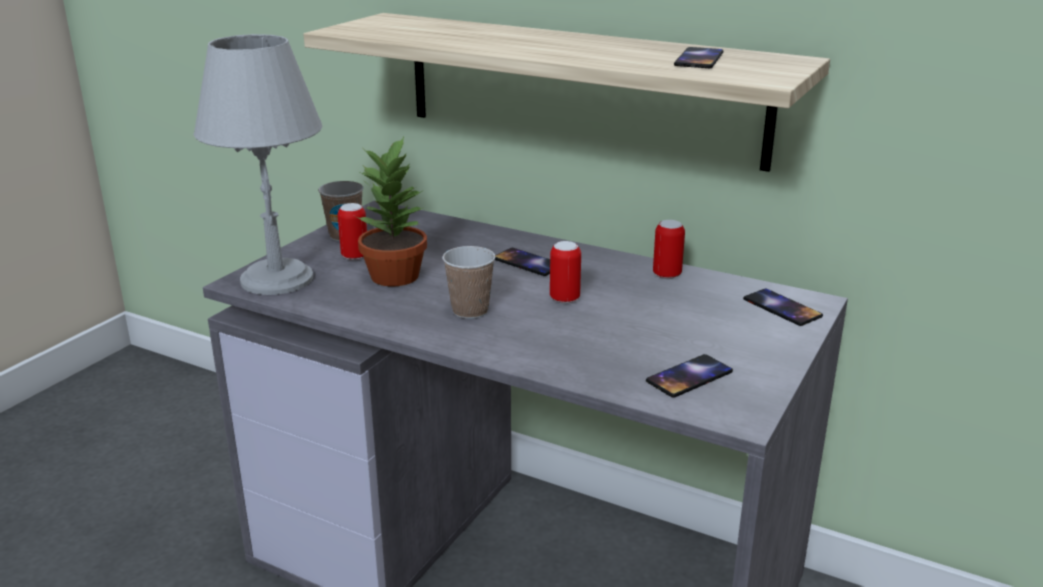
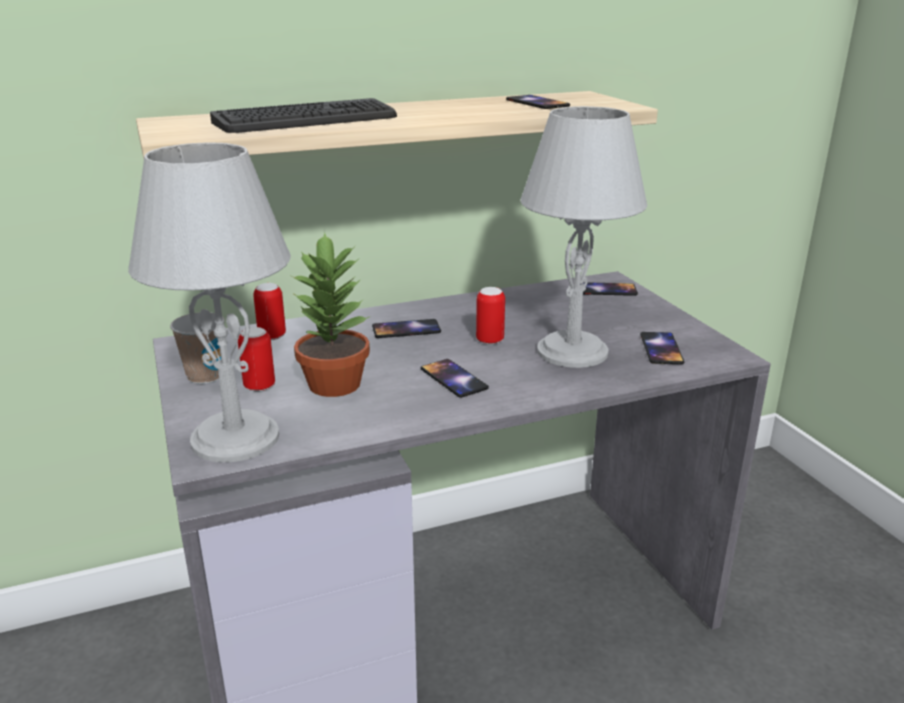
camera: 50 degrees left, 0 degrees up
(459, 35) = (306, 119): none -> keyboard
(470, 311) = (453, 379): cup -> phone
(605, 339) = (572, 352): none -> grey table lamp
(667, 275) = (507, 298): can -> can (272, 336)

